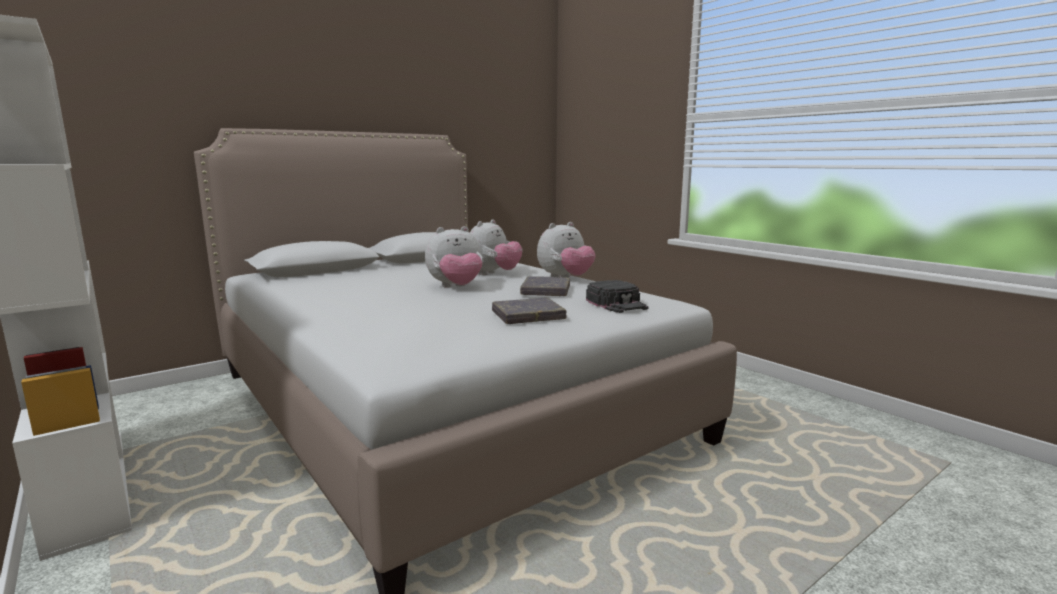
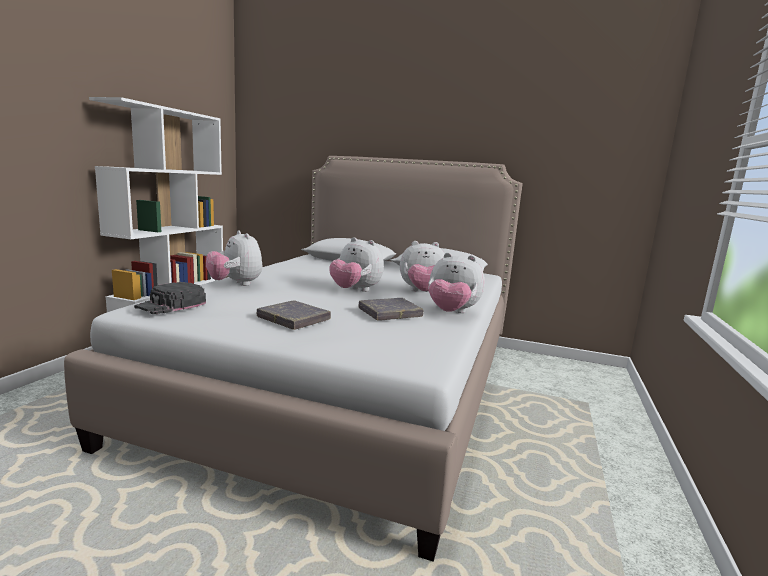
camera: 55 degrees right, 0 degrees up
(347, 318) = (235, 284): none -> plush toy
(617, 304) = (378, 340): black cap -> black cap (171, 305)

